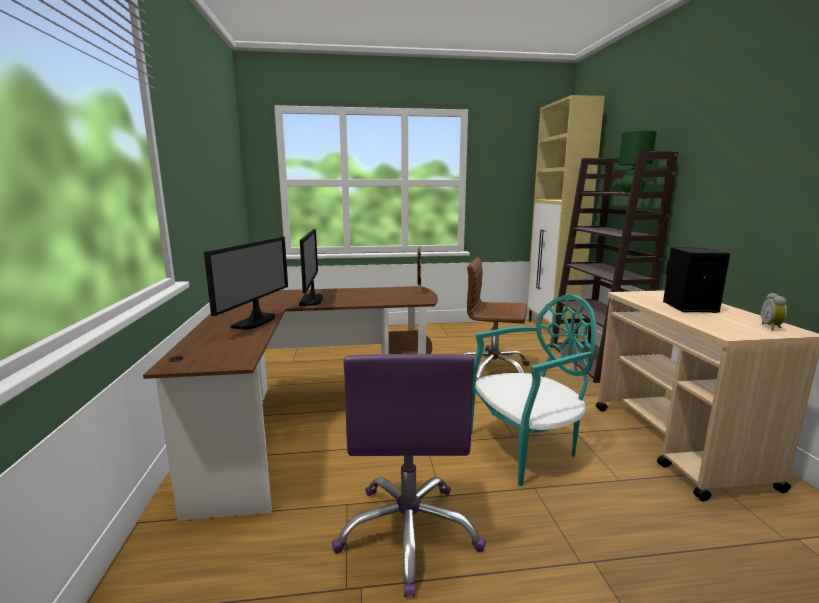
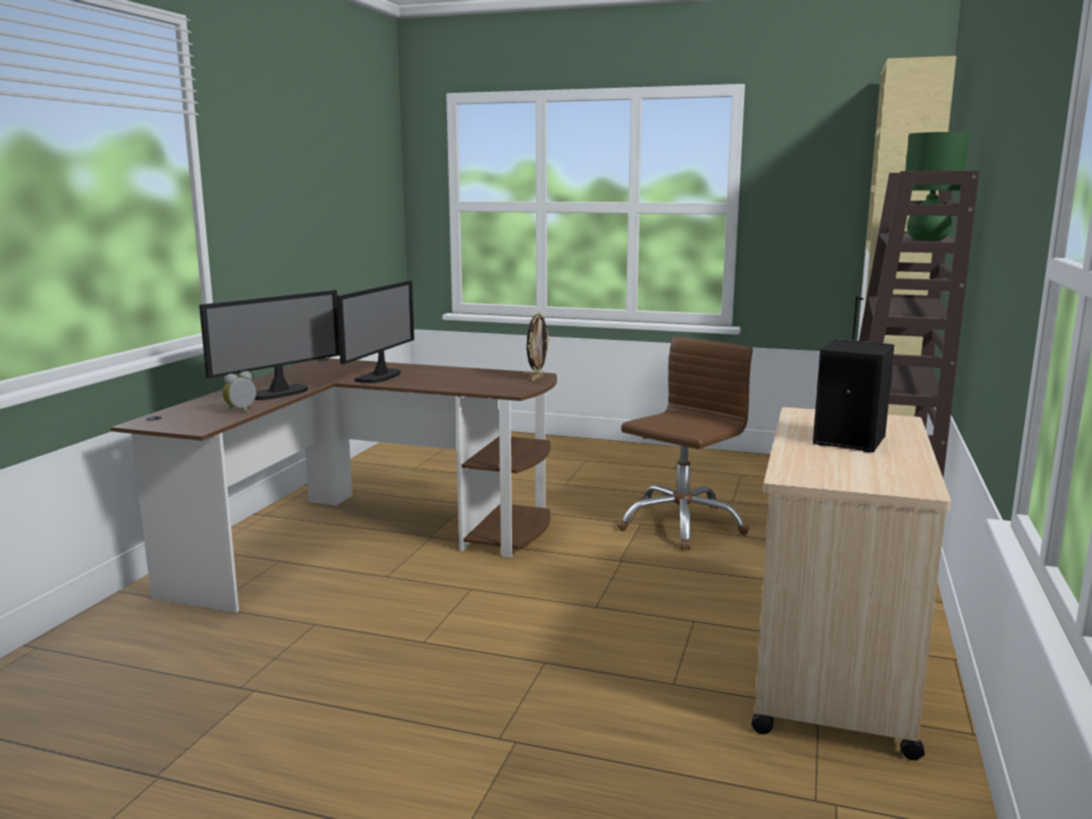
camera: 25 degrees right, 0 degrees up
(409, 532) = (349, 663): purple office chair -> none
(493, 370) = (681, 524): brown office chair -> brown office chair turned 90 degrees clockwise
(526, 448) = (593, 622): turquoise chair -> none
(772, 327) = (894, 479): alarm clock -> alarm clock (242, 411)

